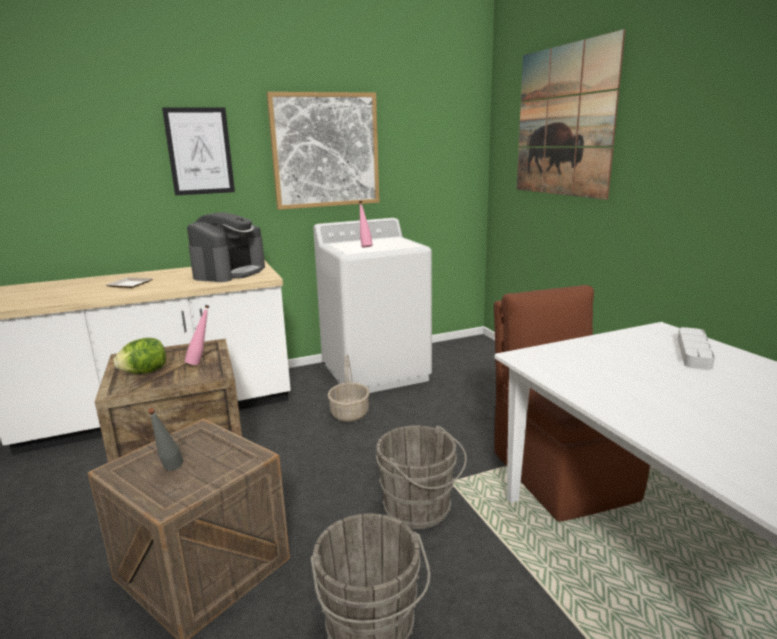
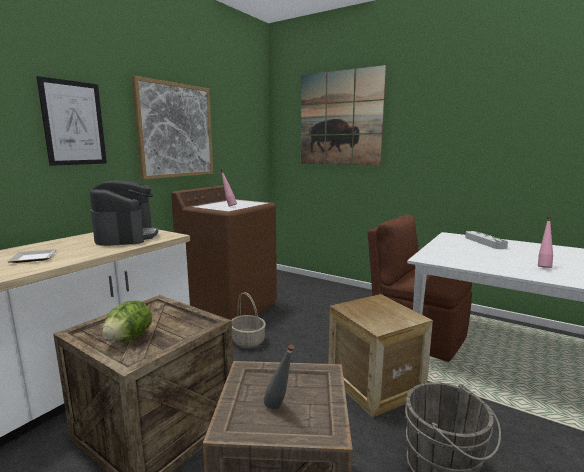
camera: 35 degrees left, 5 degrees down
(201, 362) = (174, 317): pink bottle -> pink bottle (543, 266)
(376, 372) = (229, 307): white washing machine -> brown washing machine
(420, 509) = (374, 385): grey bucket -> crate

